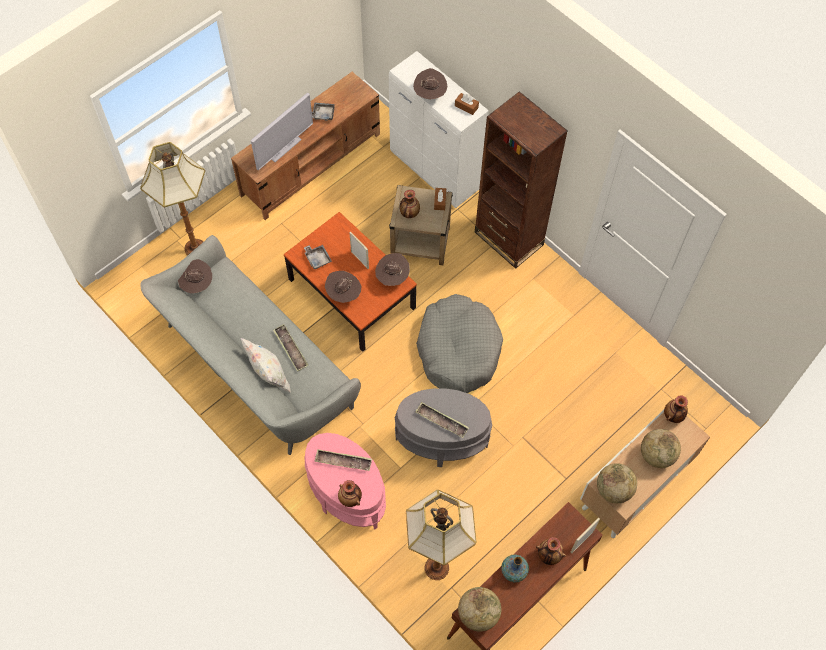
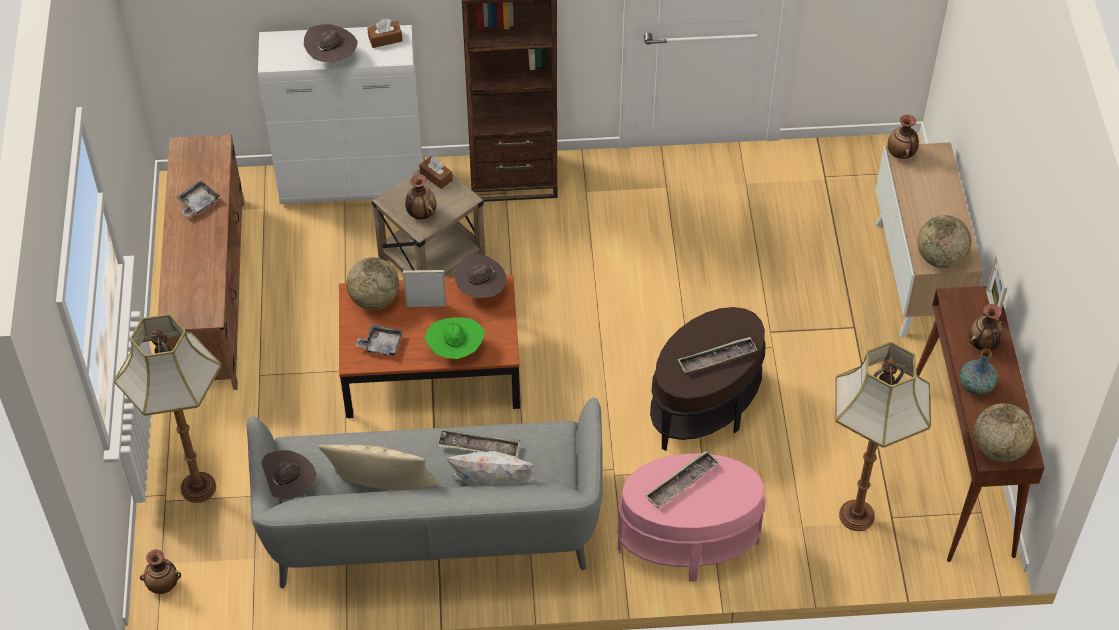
camera: 50 degrees left, 10 degrees down
(229, 325) = (383, 489): none -> beige pillow
(283, 147) = (201, 269): television -> none
(343, 294) = (455, 350): brown hat -> green hat
(350, 498) = (734, 505): vase -> vase (163, 584)
(441, 440) = (705, 407): grey side table -> brown side table
(458, 350) = (607, 317): grey dog bed -> none
(656, 455) = (933, 197): globe -> globe (374, 299)

